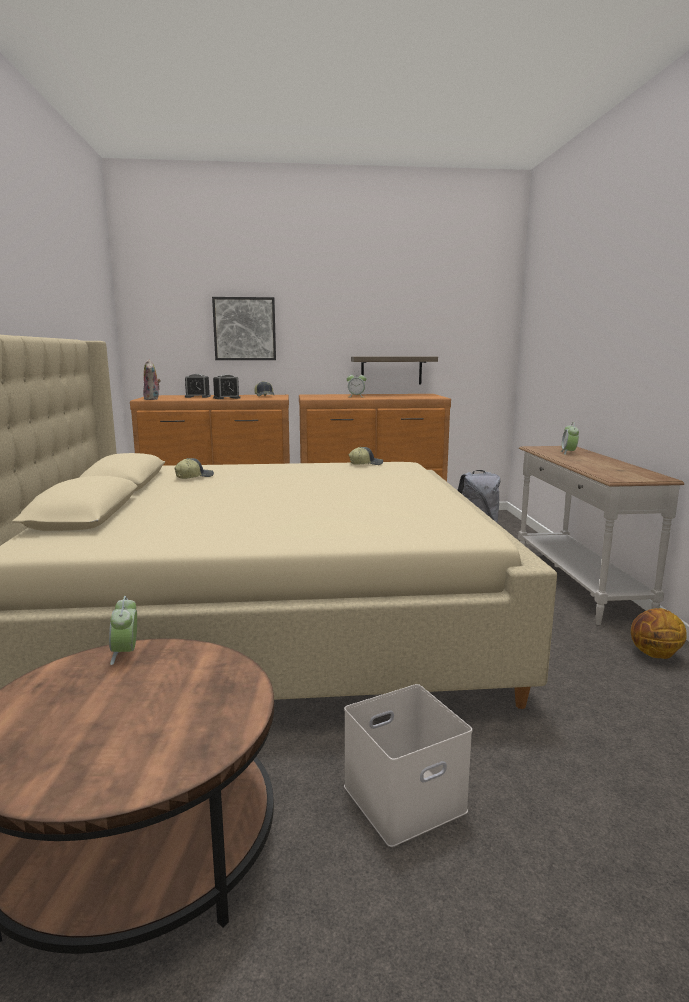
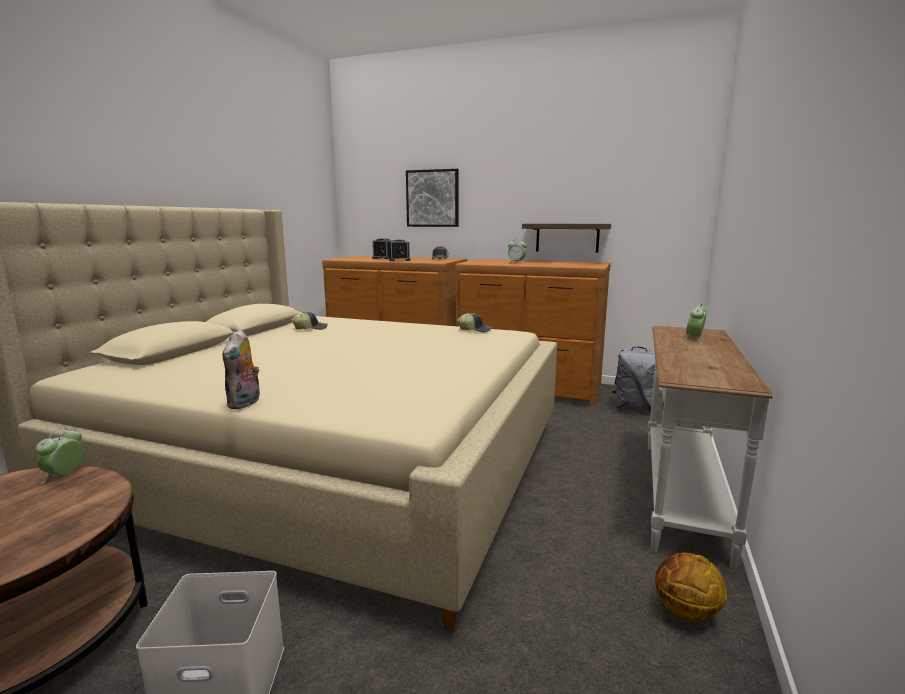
camera: 25 degrees right, 0 degrees up
(152, 399) = (342, 259): plush toy -> plush toy (245, 403)

